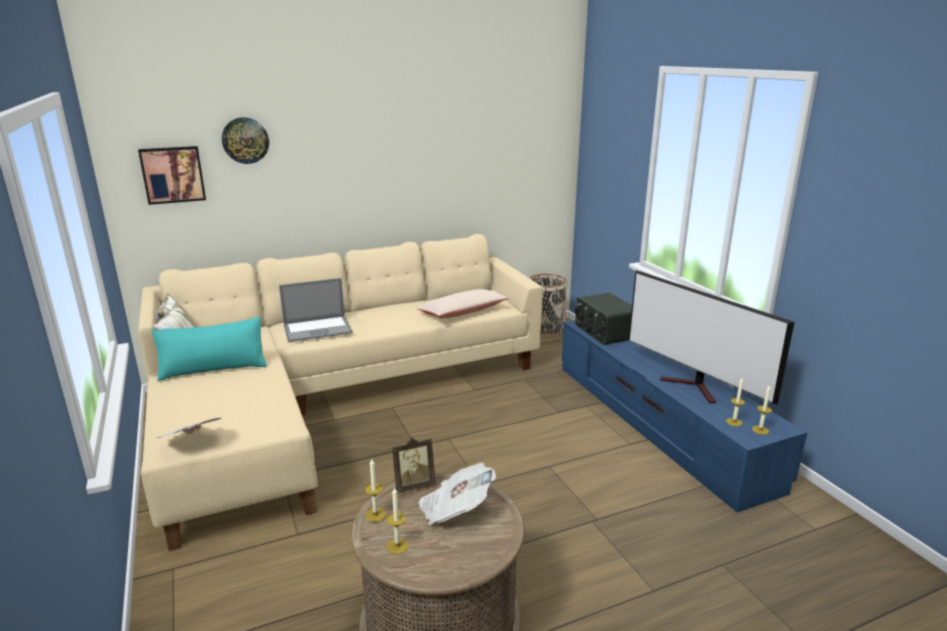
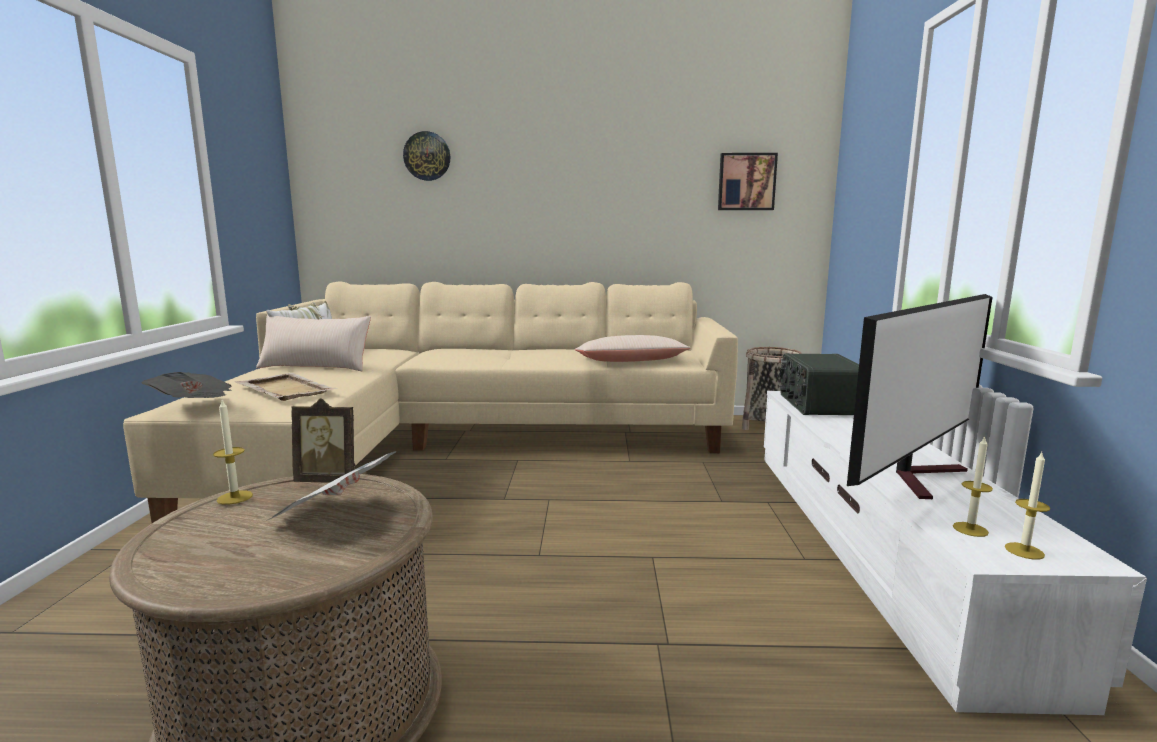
camera: 25 degrees right, 10 degrees down
(173, 174) = (356, 187): picture -> picture (746, 182)
(213, 368) = (315, 367): turquoise pillow -> beige pillow
(237, 404) = (285, 389): none -> beige tray
(317, 329) = (454, 355): laptop -> none
(397, 546) = (197, 536): candle -> none
(660, 421) = (877, 542): blue tv stand -> white tv stand
(695, 388) = (921, 476): television -> television turned 120 degrees counterclockwise

